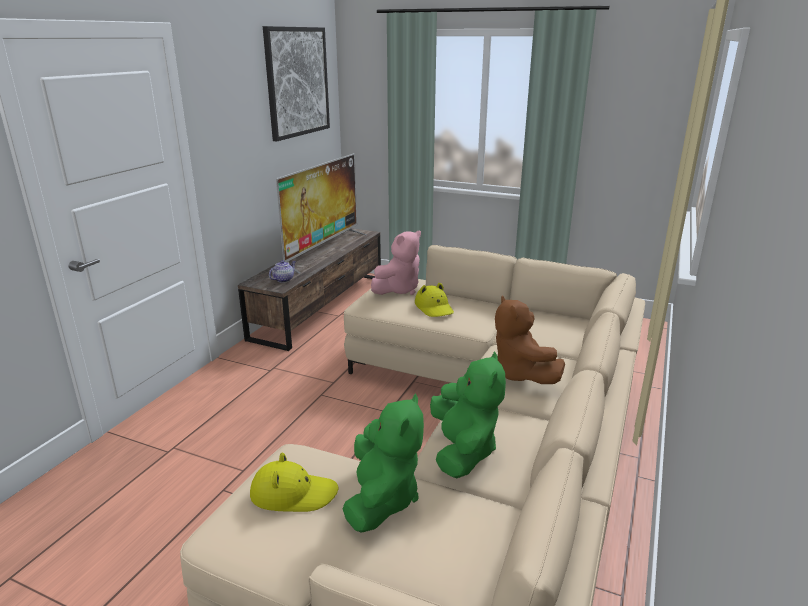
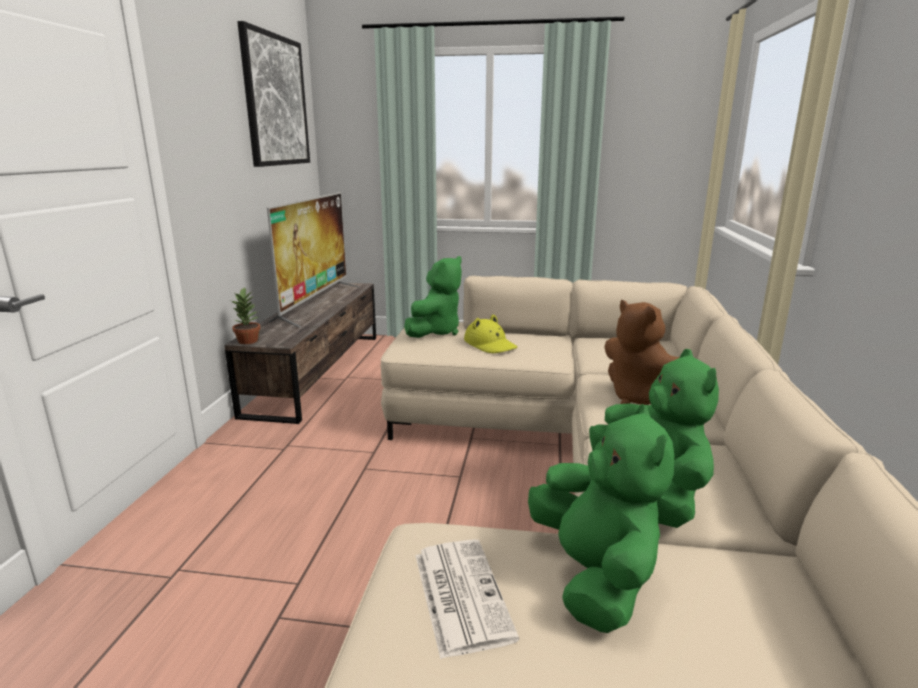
camera: 15 degrees left, 5 degrees down
(256, 283) = (248, 341): none -> potted plant
(283, 279) = (283, 335): teapot -> none
(293, 493) = (460, 594): yellow hat -> newspaper
(399, 289) = (435, 331): pink plush toy -> green plush toy

